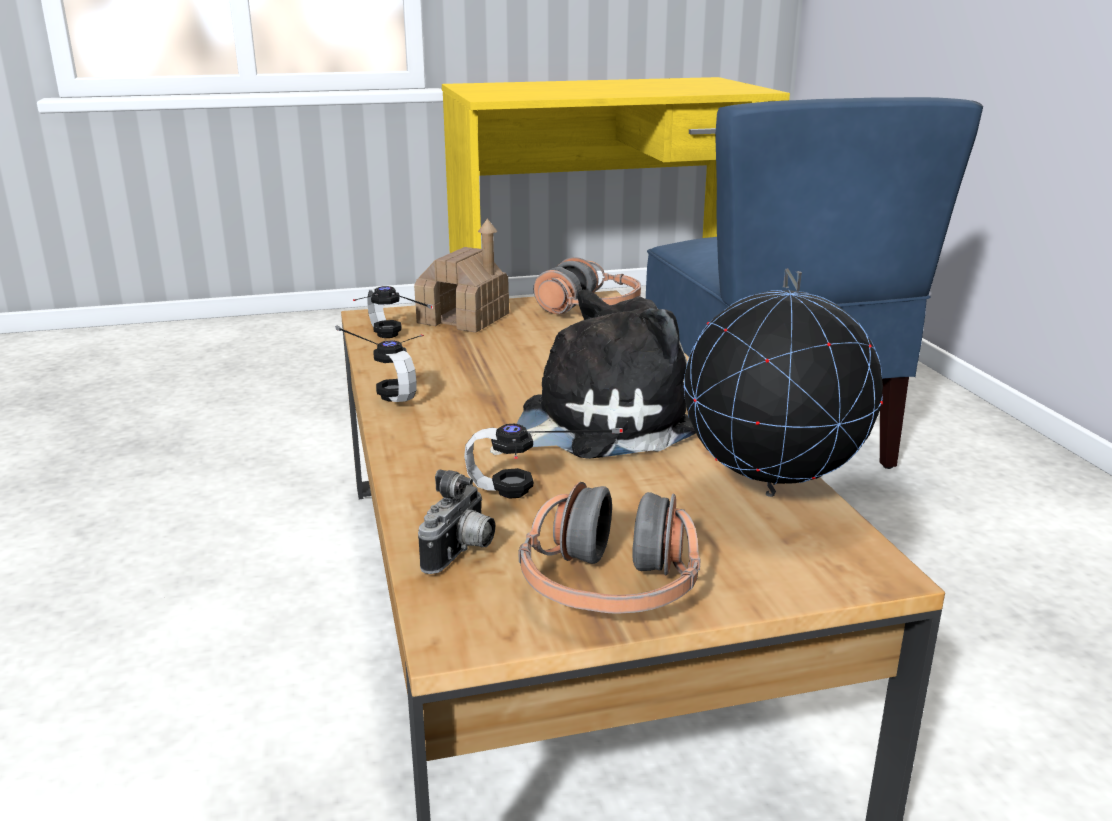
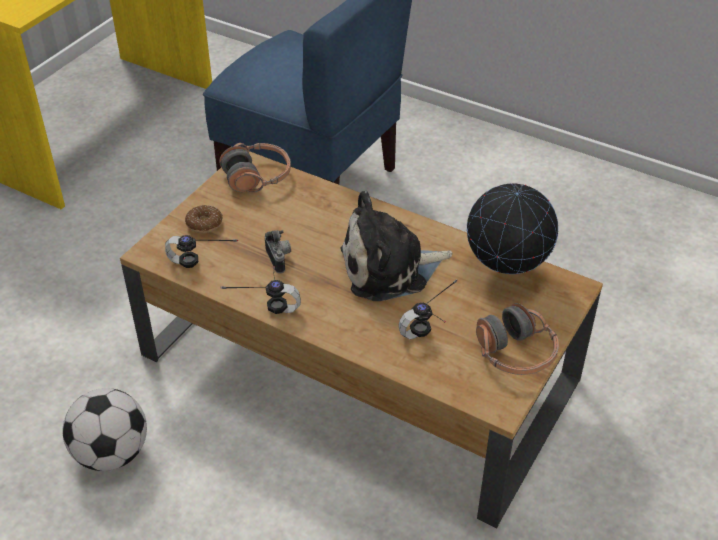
camera: 45 degrees left, 20 degrees up
(193, 545) = (111, 453): none -> football
(462, 553) = (450, 375): camera -> camera (279, 259)
(464, 318) = (204, 224): toy house -> donut
(595, 423) = (389, 268): plush toy -> plush toy turned 120 degrees counterclockwise

